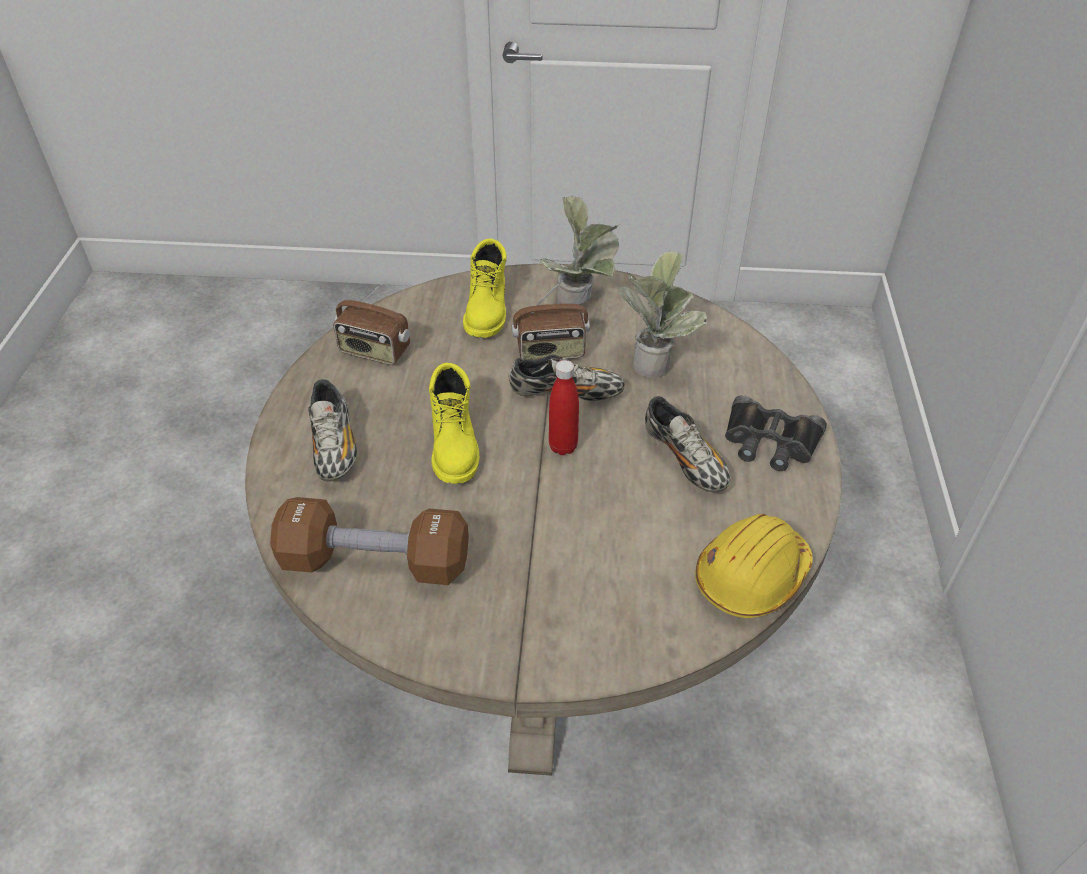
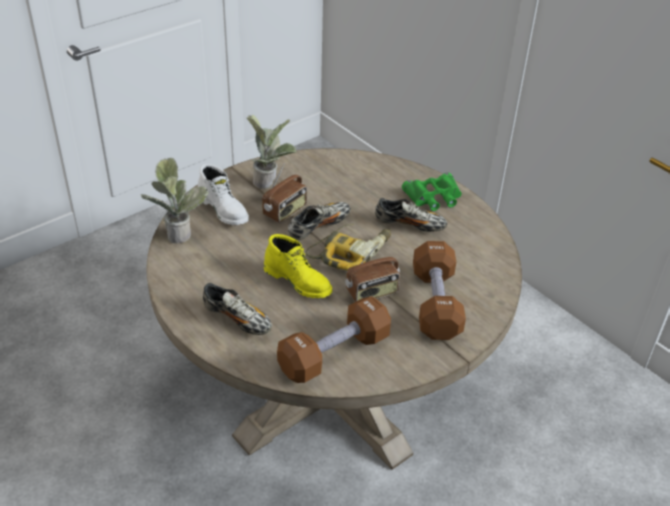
camera: 45 degrees left, 5 degrees down
(374, 351) = (190, 263): radio -> radio (372, 293)
(488, 310) = (224, 209): yellow boot -> white boot
(563, 446) = (350, 251): red bottle -> power drill
(578, 588) = (435, 304): none -> brown dumbbell
(655, 360) = (340, 189): potted plant -> potted plant (177, 231)
(751, 576) = (493, 255): yellow hard hat -> none
(769, 442) = (434, 197): black binoculars -> green binoculars

